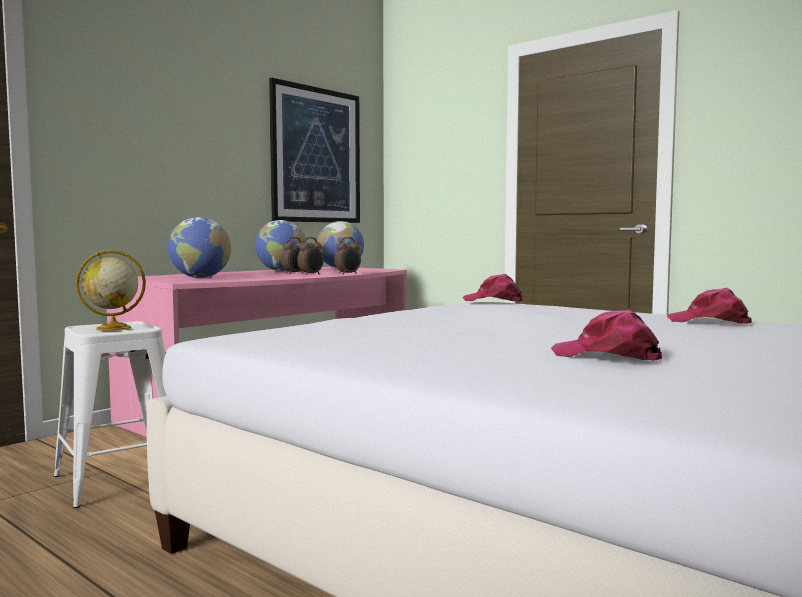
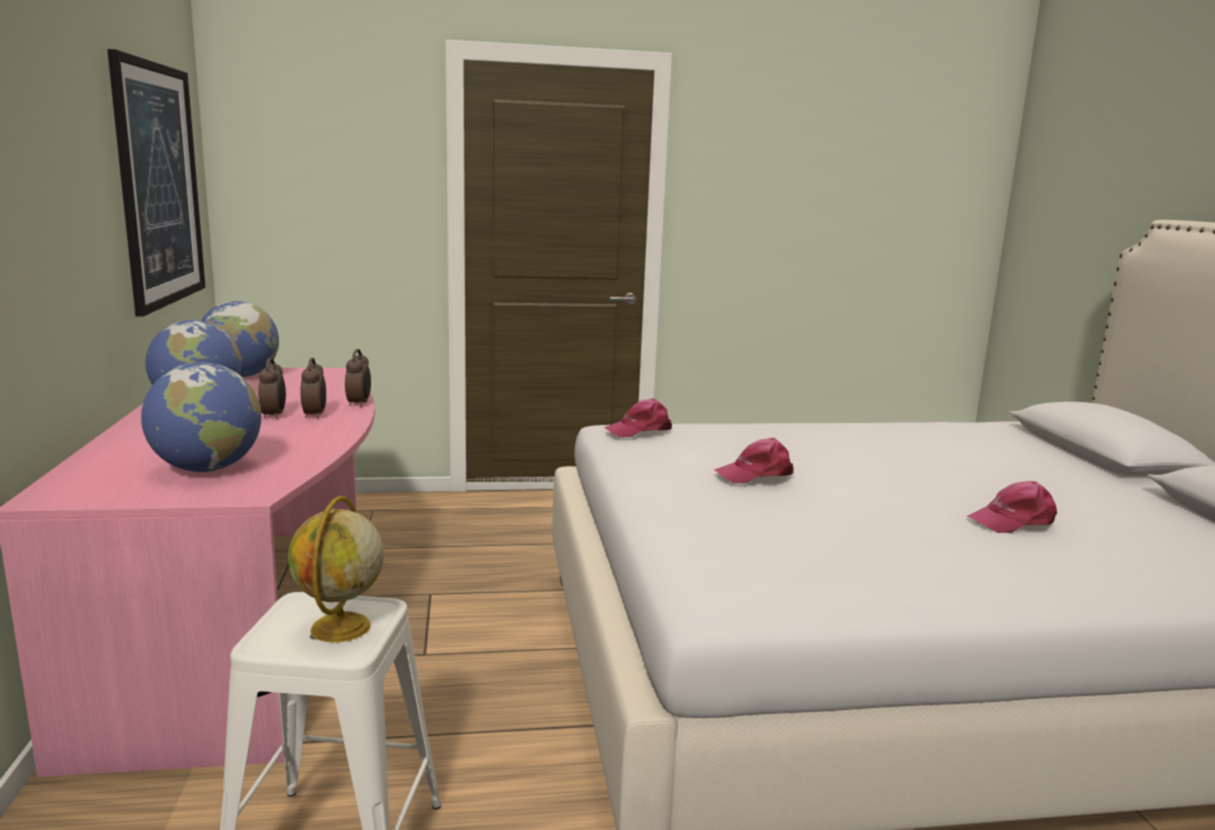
camera: 50 degrees left, 10 degrees up
(709, 321) = (879, 435): pink cap -> pink cap (756, 474)

